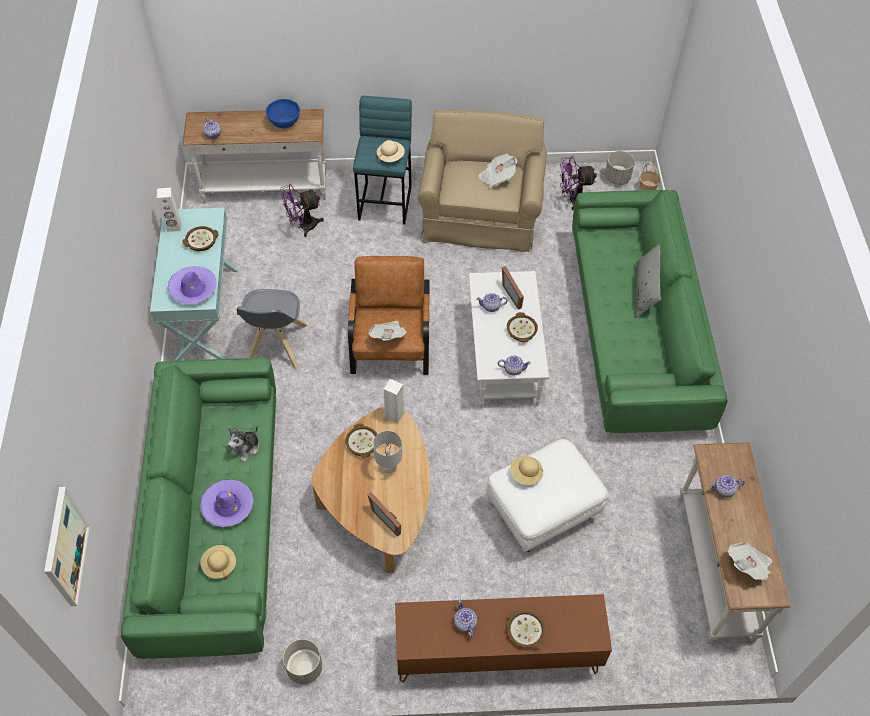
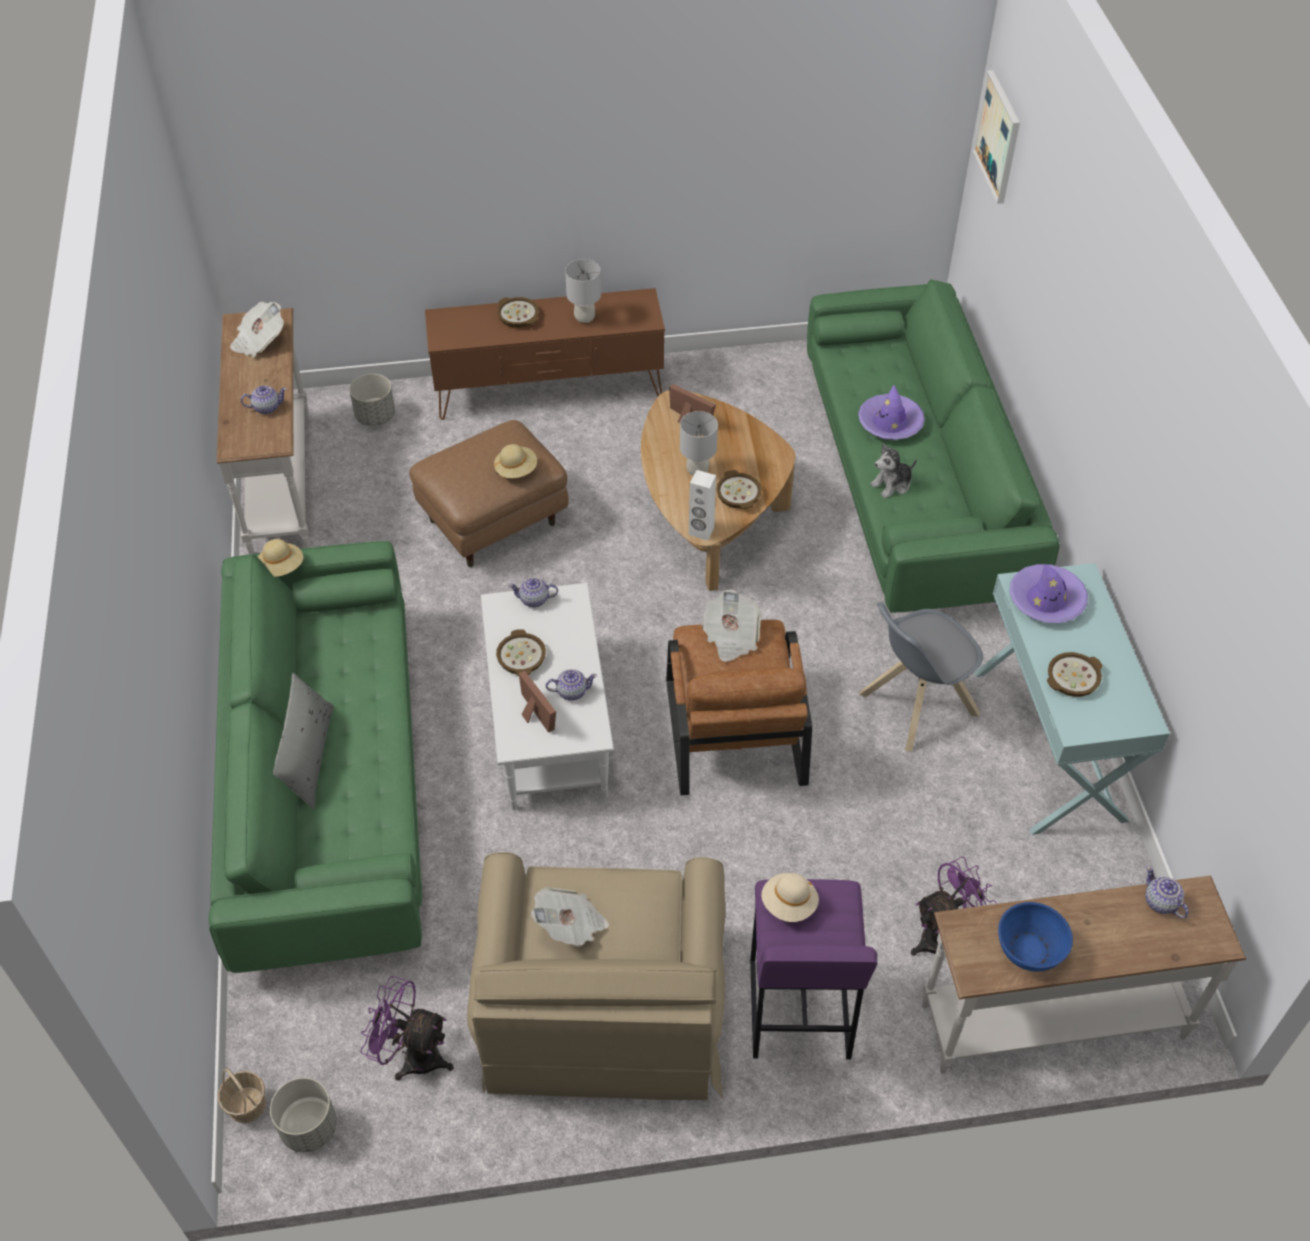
camera: 175 degrees right, 5 degrees down
(174, 227) = (1132, 701): white speaker -> none
(219, 565) = (876, 371): beige hat -> beige hat (282, 567)
(246, 448) = (892, 484): plush toy -> plush toy turned 150 degrees counterclockwise
(276, 346) = (915, 705): grey chair -> grey chair turned 120 degrees counterclockwise
(305, 668) = (759, 364): grey planter -> grey planter (375, 416)
(385, 201) = (799, 1012): turquoise stool -> purple stool
(465, 623) = (585, 318): teapot -> grey table lamp
(541, 512) = (494, 522): white ottoman -> brown ottoman
(572, 200) = (413, 1055): purple fan -> purple fan turned 150 degrees counterclockwise

